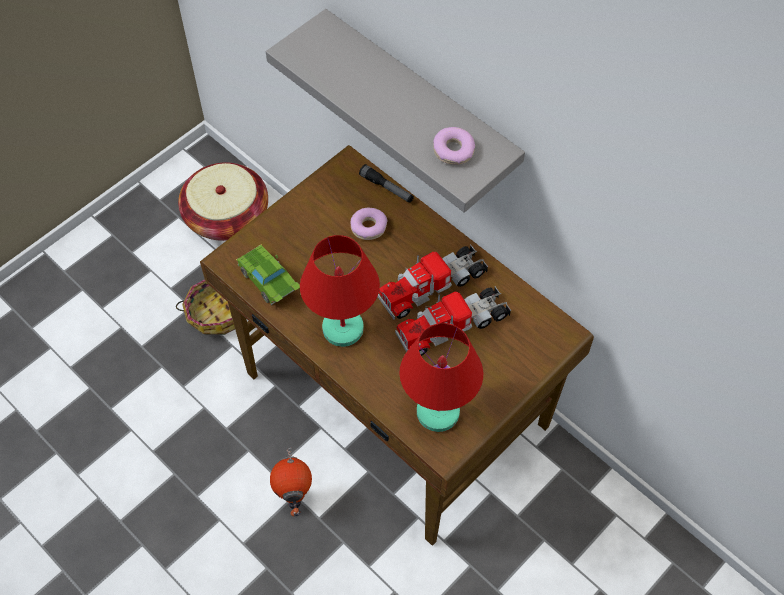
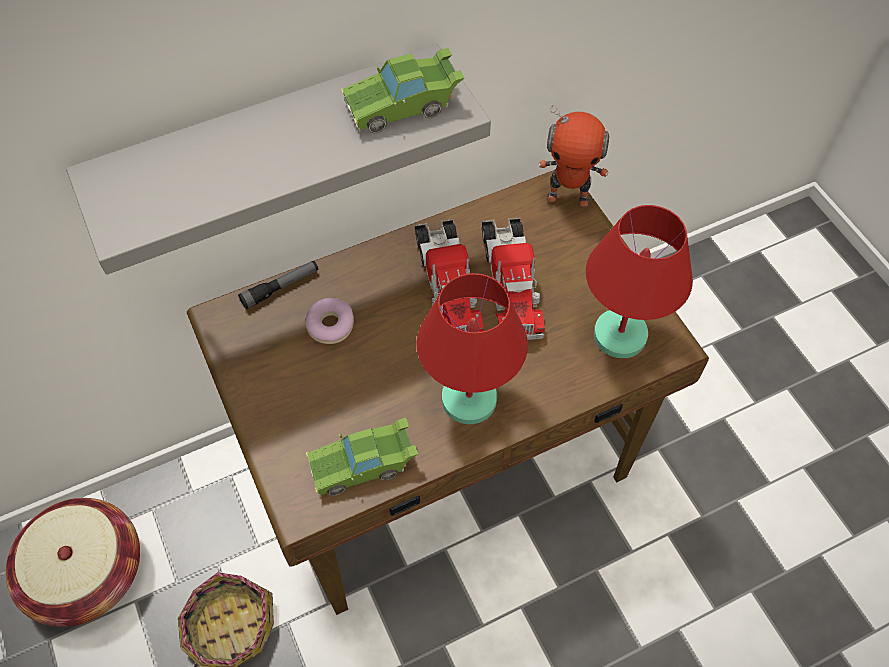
camera: 70 degrees left, 0 degrees up
(296, 501) = (529, 607): toy robot -> toy robot (568, 196)
(453, 151) = (403, 106): donut -> green toy car

